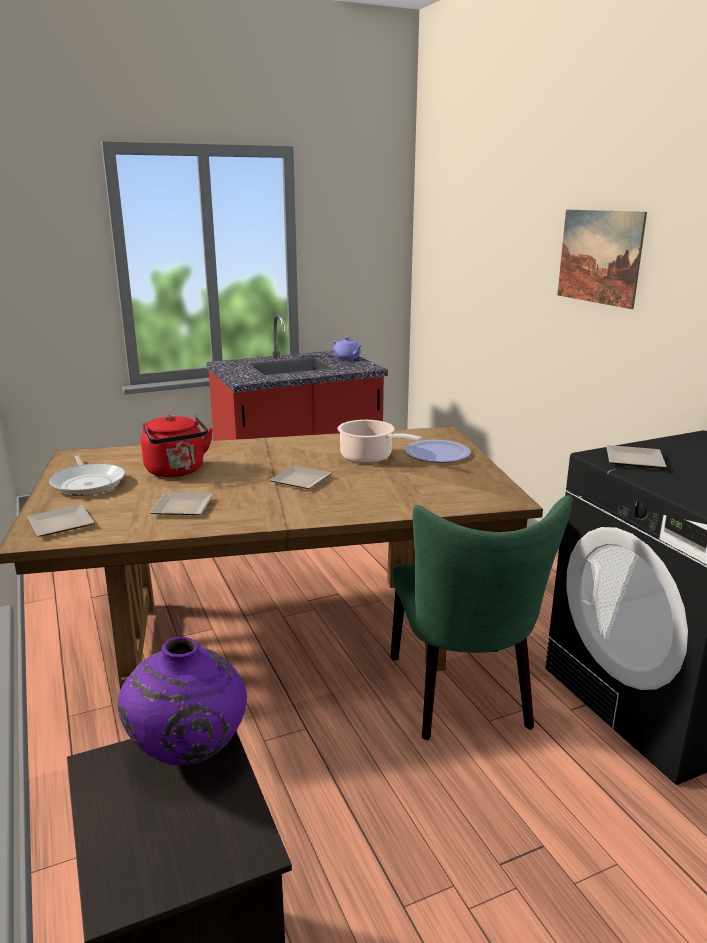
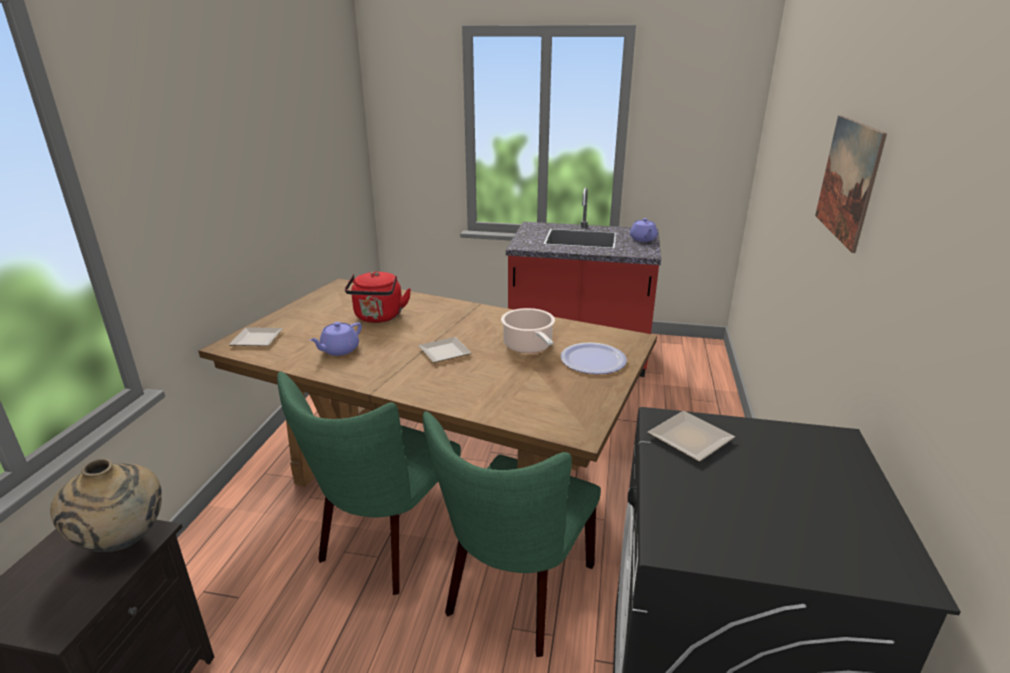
camera: 35 degrees right, 5 degrees up
(88, 483) = (316, 311): frying pan -> none
(185, 506) = (339, 350): plate -> purple teapot
(189, 754) = (124, 542): purple vase -> beige vase
(300, 715) = (386, 544): none -> green chair

